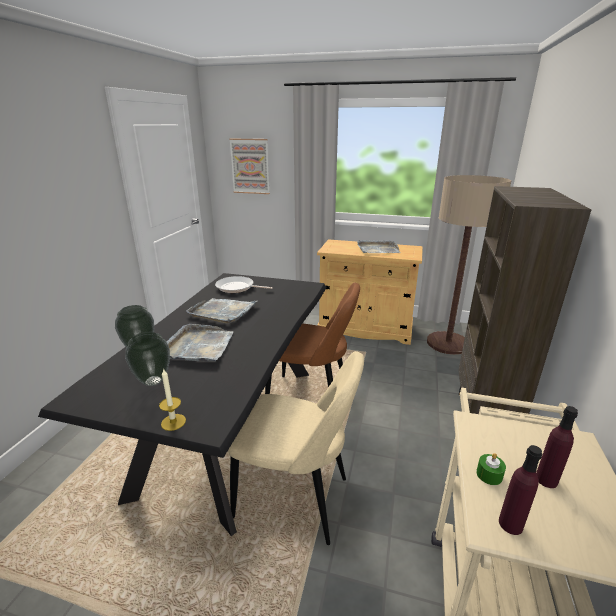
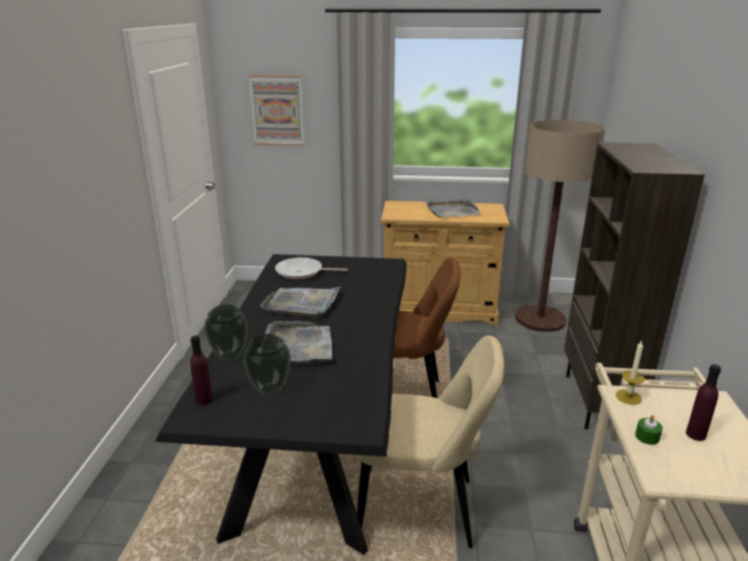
camera: 10 degrees left, 0 degrees up
(173, 422) = (319, 428): candle -> candle (628, 397)
(510, 524) = (675, 472): purple bottle -> purple bottle (204, 399)

